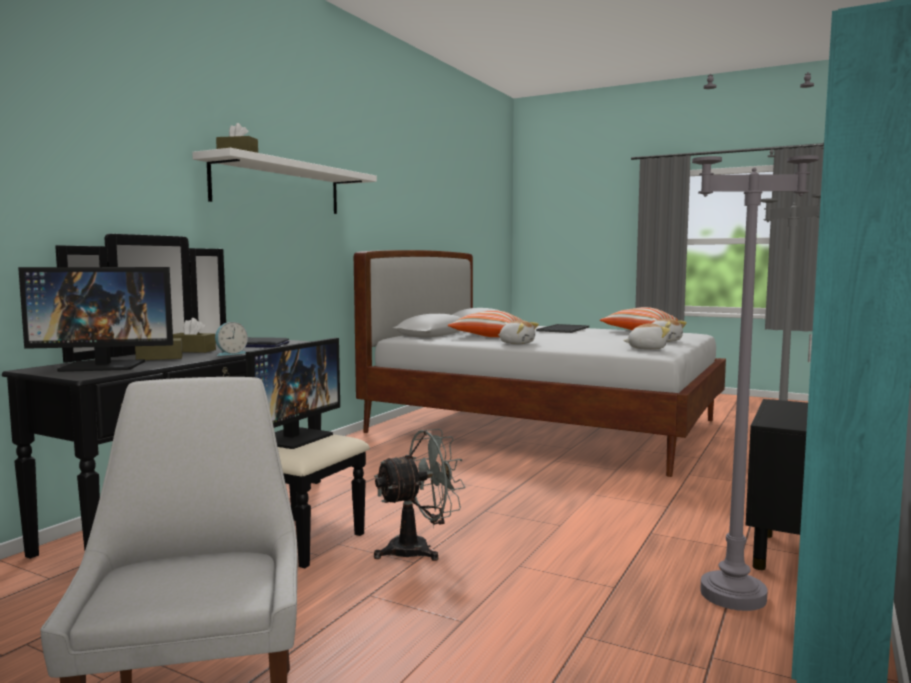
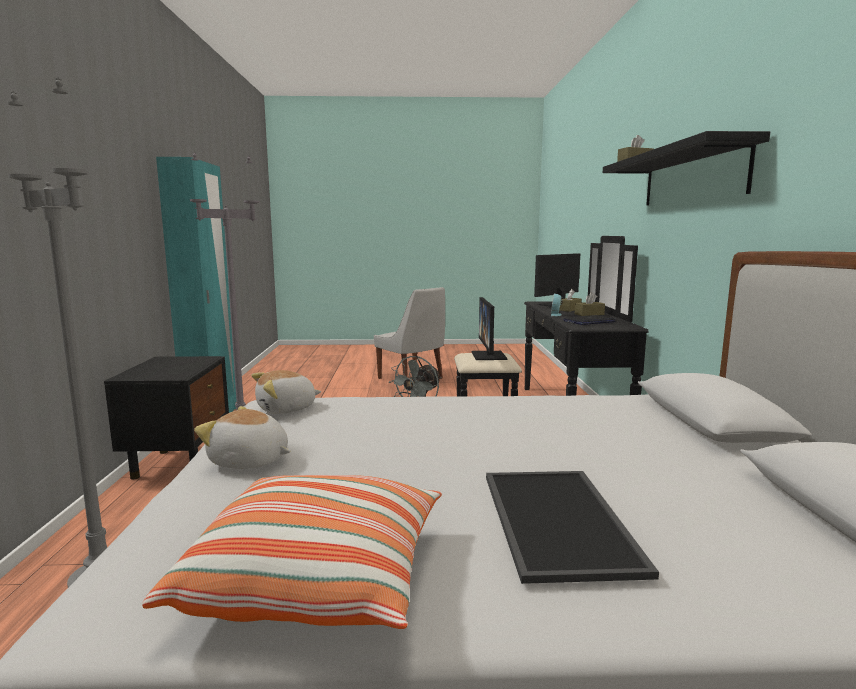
camera: 150 degrees right, 5 degrees up
(278, 187) = (692, 176): white shelf -> black shelf
(487, 336) = (600, 426): pillow -> none
(517, 343) = (490, 401): plush toy -> none

